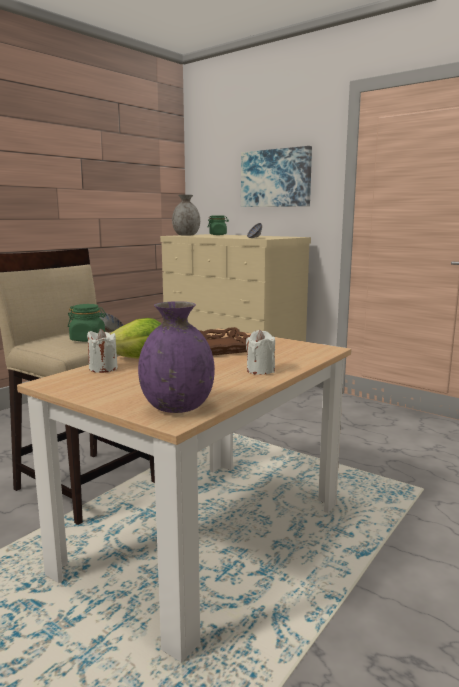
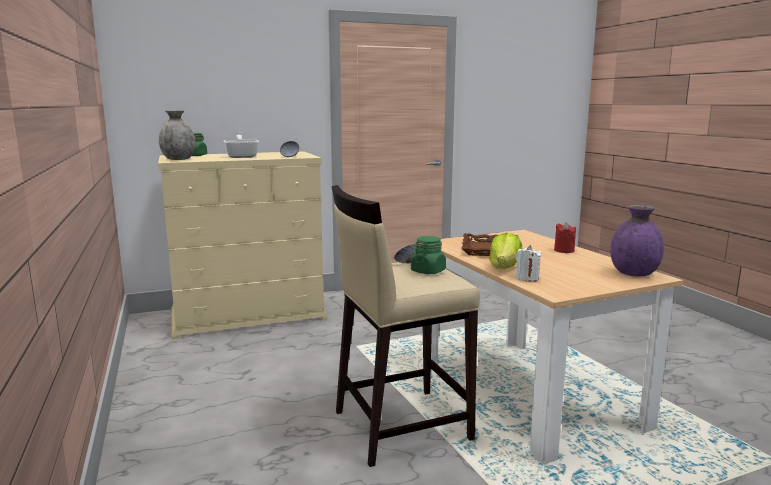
camera: 60 degrees left, 0 degrees up
(232, 236) = (242, 156): none -> frying pan
(260, 370) = (564, 250): white candle -> red candle
(276, 178) = (252, 92): picture -> none

